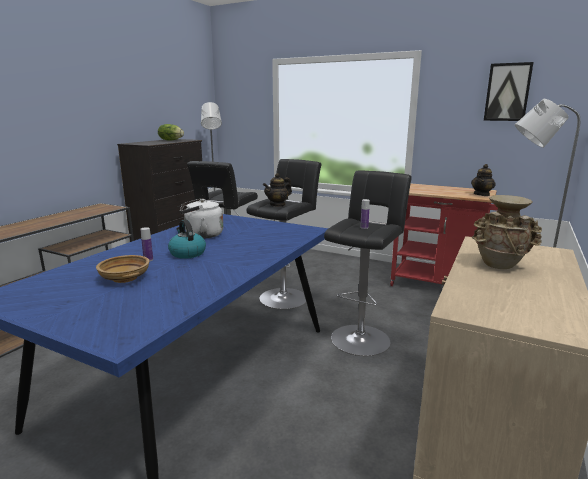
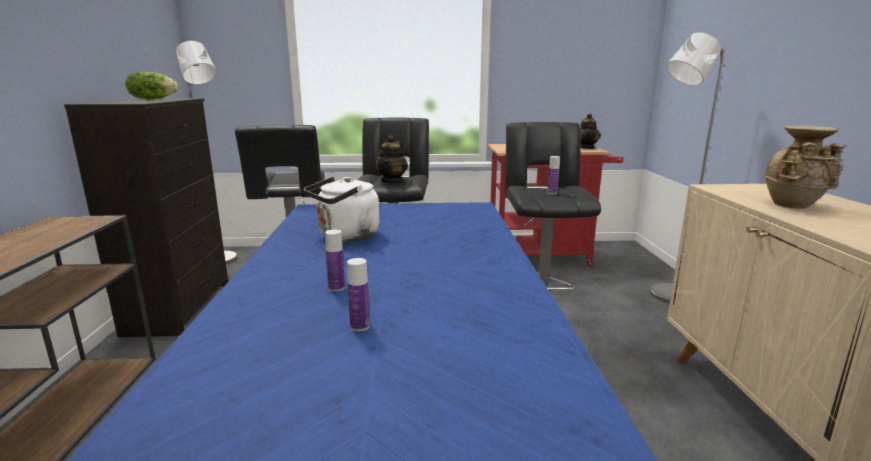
camera: 30 degrees left, 0 degrees up
(125, 278) = (360, 326): beige bowl -> bottle
(187, 253) = (379, 265): kettle -> none
(507, 92) = (585, 36): picture -> none

